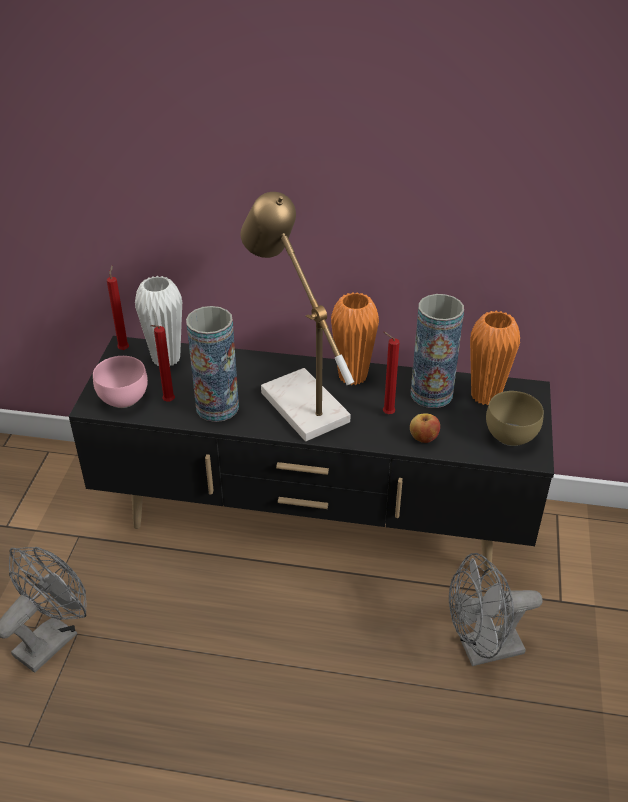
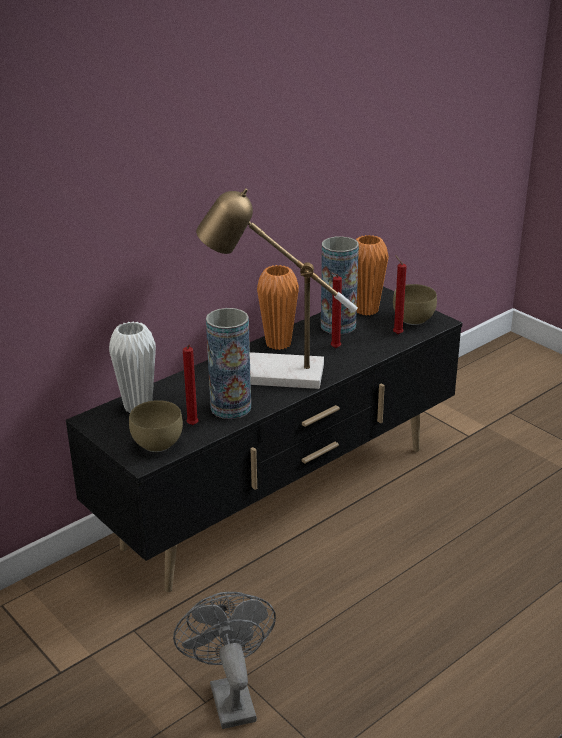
camera: 50 degrees left, 10 degrees down
(123, 400) = (159, 444): pink bowl -> brown bowl
(124, 348) = (93, 420): red candle -> red candle (396, 333)
(423, 438) = (375, 347): apple -> none
(482, 650) = (473, 486): grey fan -> none

